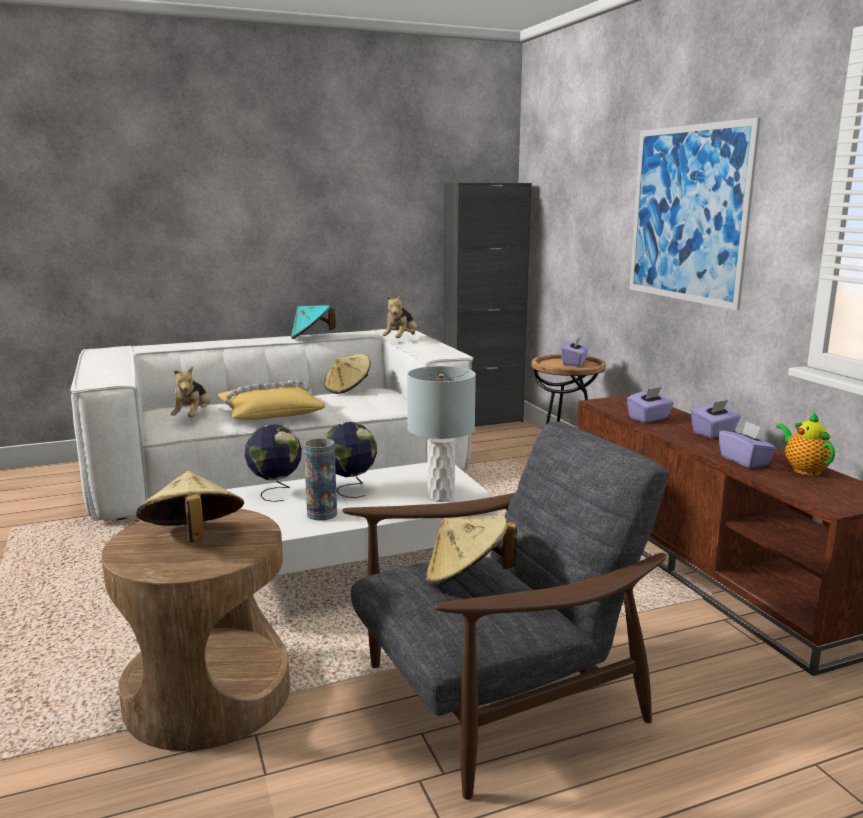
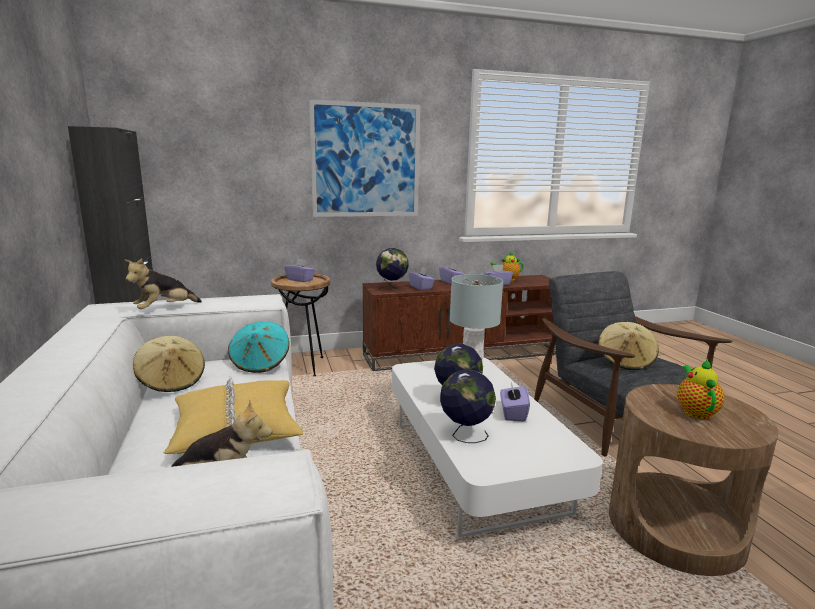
camera: 85 degrees left, 0 degrees up
(193, 538) = (695, 411): beige hat -> teapot
(311, 337) = (72, 345): turquoise hat -> turquoise hat (260, 363)
(322, 514) = (513, 413): vase -> purple tissue box
(401, 340) = (164, 309): plush toy -> plush toy turned 105 degrees clockwise
(623, 406) = (392, 288): none -> globe

